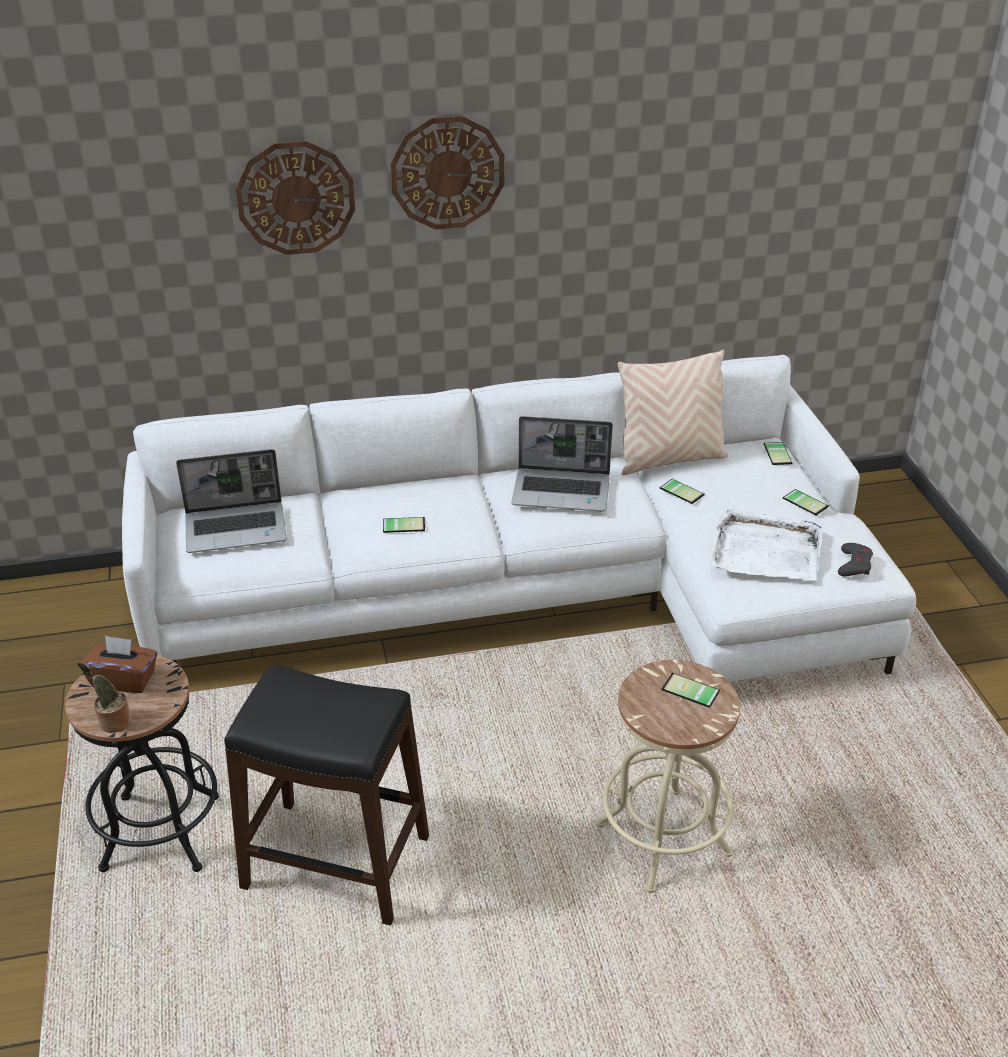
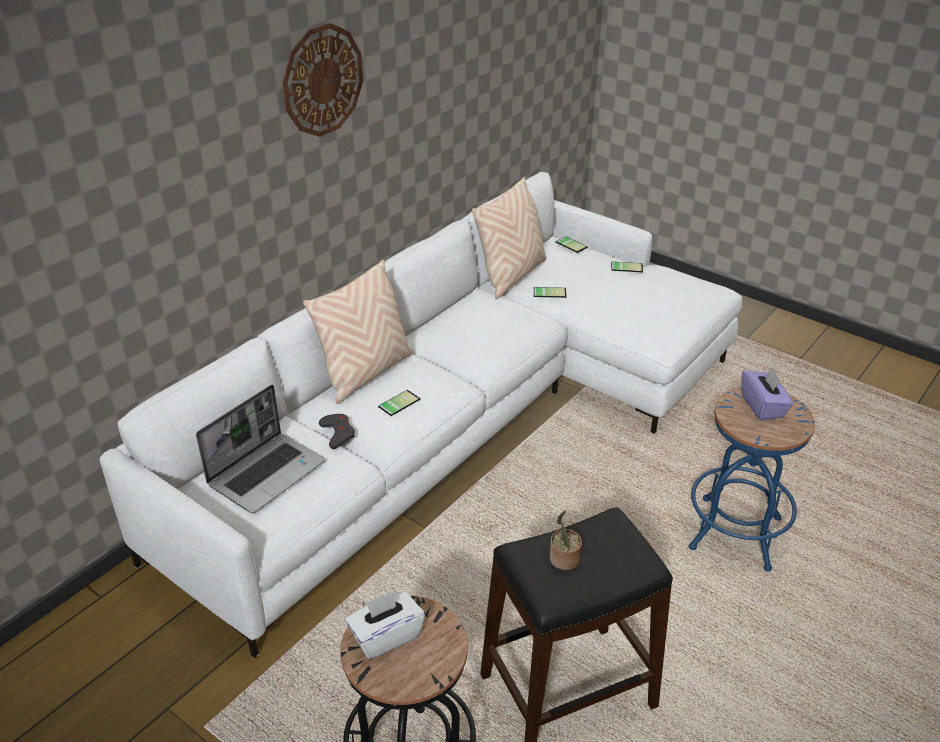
camera: 40 degrees left, 0 degrees up
(112, 722) = (426, 675): potted plant -> potted plant (563, 560)
(124, 680) = (385, 636): brown tissue box -> white tissue box
(296, 198) = (211, 137): wall clock -> none
(414, 487) = (366, 373): none -> beige pillow
(562, 491) = (477, 326): laptop -> none
(663, 839) = (735, 533): beige stool -> blue stool
(689, 692) = (763, 406): phone -> purple tissue box
(765, 550) = (646, 306): white tray -> none
(854, 564) = (701, 291): grey game controller -> grey game controller (338, 433)

